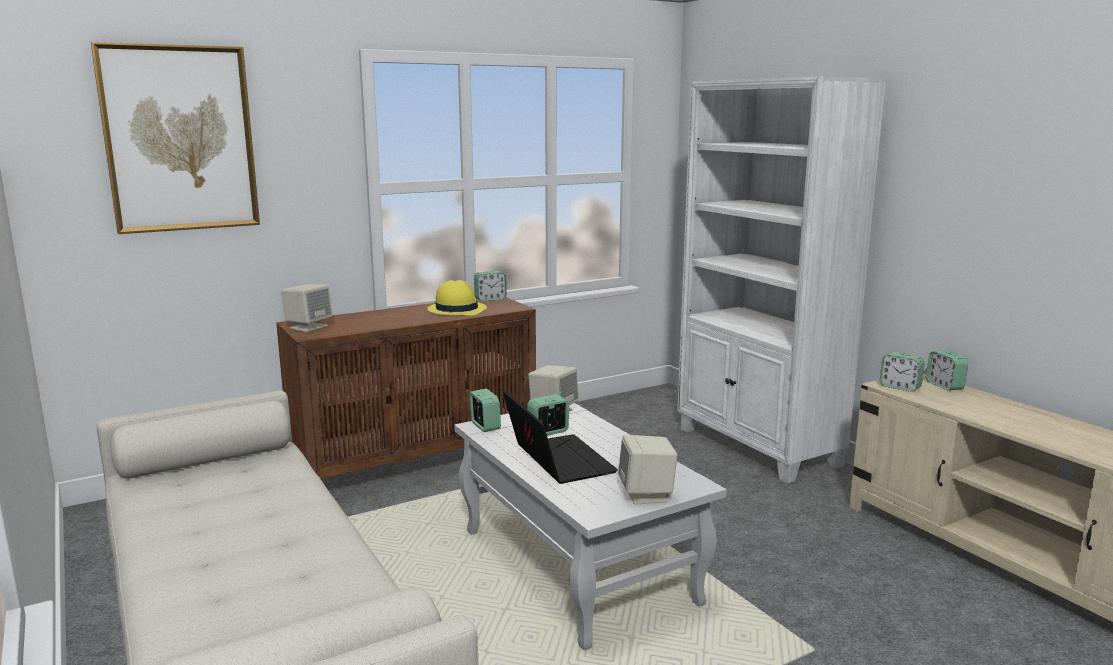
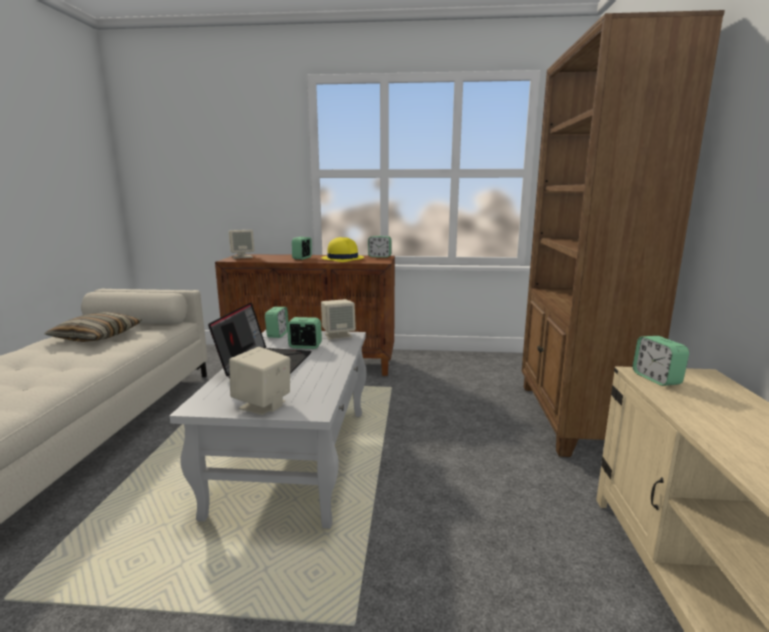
camera: 35 degrees right, 0 degrees up
(180, 139) = (198, 137): picture -> none
(211, 494) = (97, 337): none -> pillow
(757, 447) = (573, 418): white bookcase -> brown bookcase
(944, 386) = (725, 390): alarm clock -> alarm clock (302, 258)

